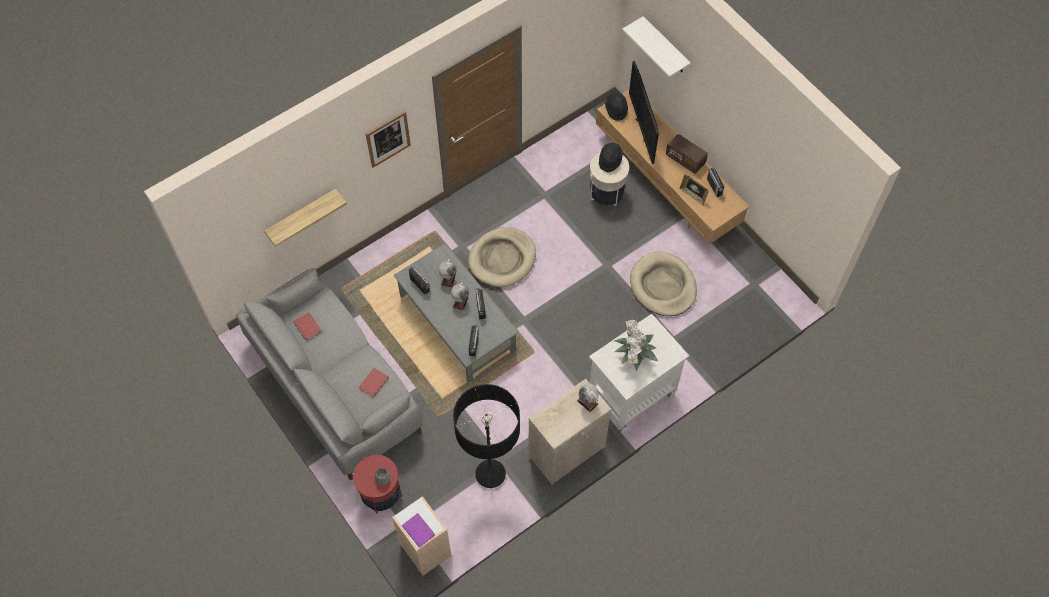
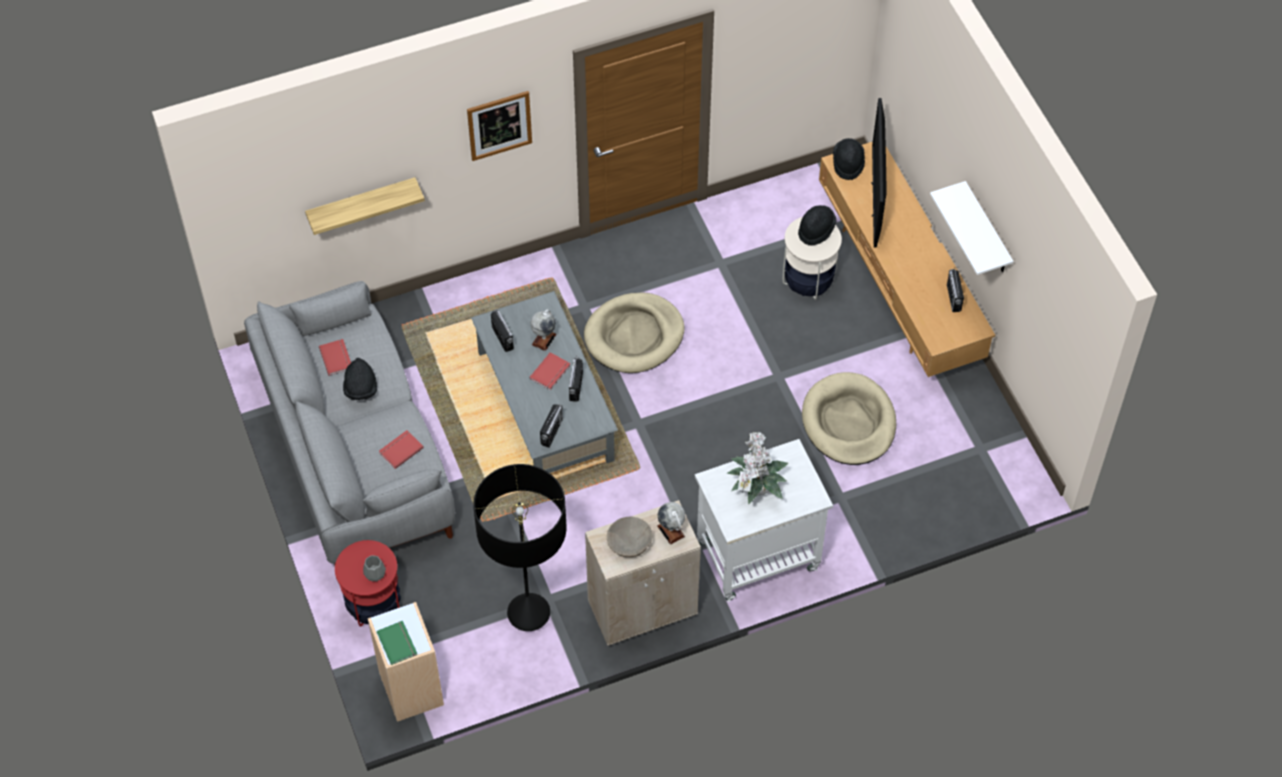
camera: 15 degrees right, 5 degrees down
(332, 344) = (361, 388): none -> black hat
(419, 530) = (398, 643): purple book -> green book
(460, 302) = (551, 372): globe -> red book
(561, 418) = (629, 542): none -> beige bowl
(665, 46) = (919, 83): white shelf -> white shelf (987, 230)
(685, 159) = (924, 252): radio -> none
(693, 195) = (919, 302): picture frame -> none

